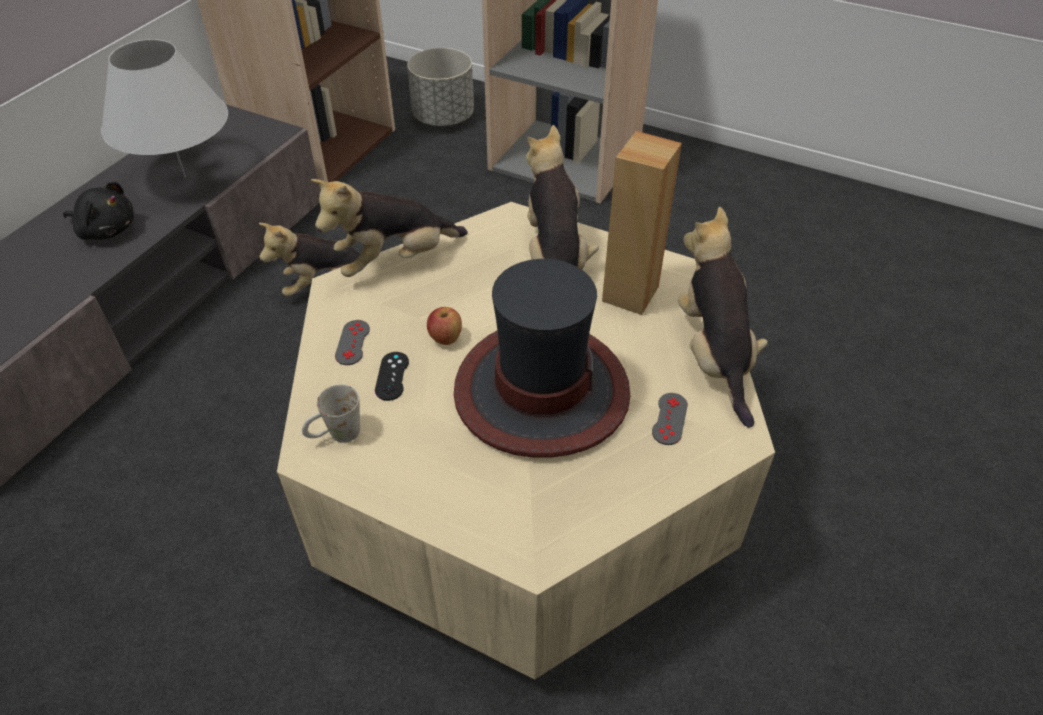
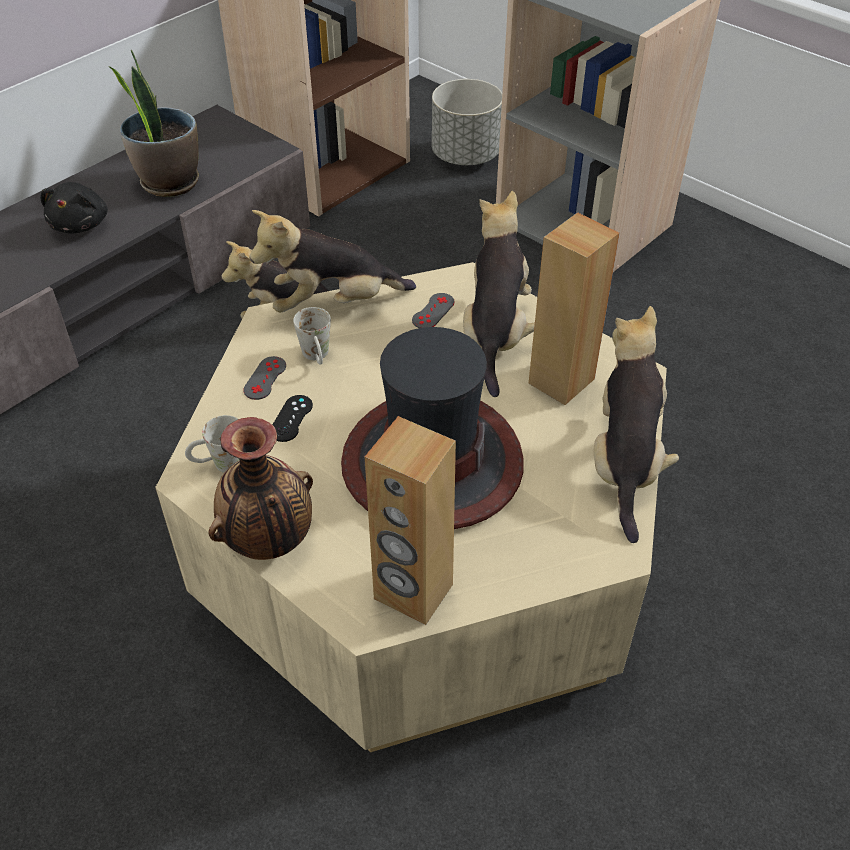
camera: 15 degrees right, 0 degrees up
(106, 229) = (81, 224): black plush toy -> black plush toy turned 60 degrees clockwise
(185, 176) = (169, 182): white table lamp -> potted plant
(397, 313) = (317, 357): none -> white mug
(411, 500) = (269, 540): none -> vase
(445, 338) = (356, 391): apple -> none
(569, 519) = (412, 592): none -> brown speaker
(669, 419) = (552, 517): grey game controller -> grey game controller (433, 311)

